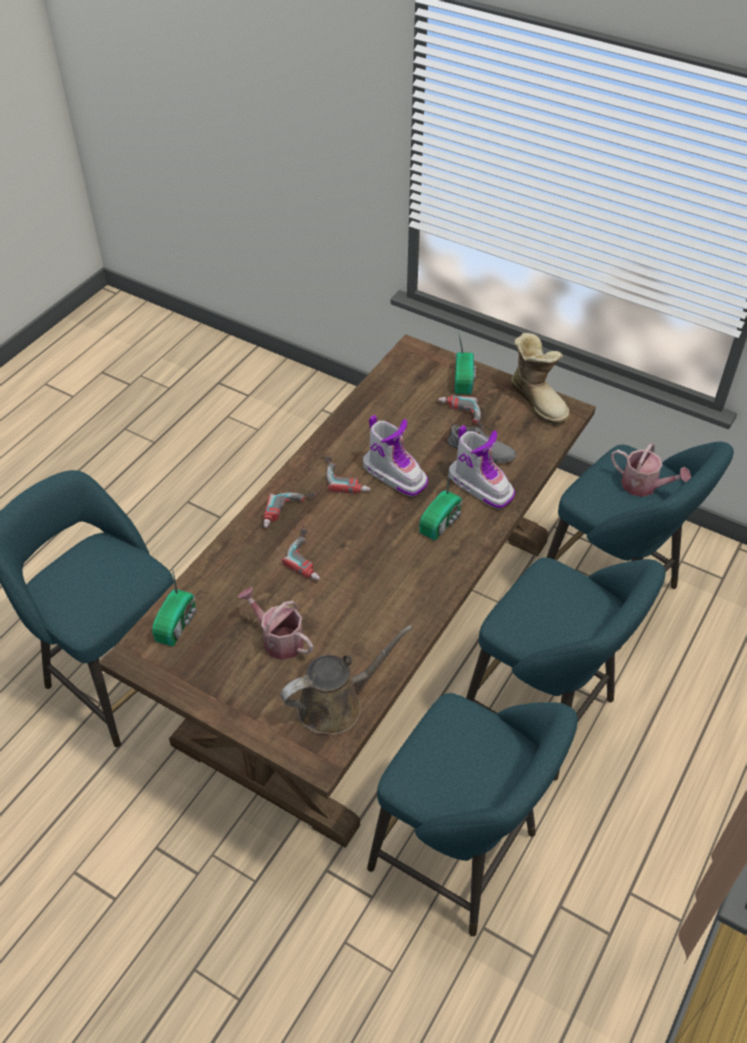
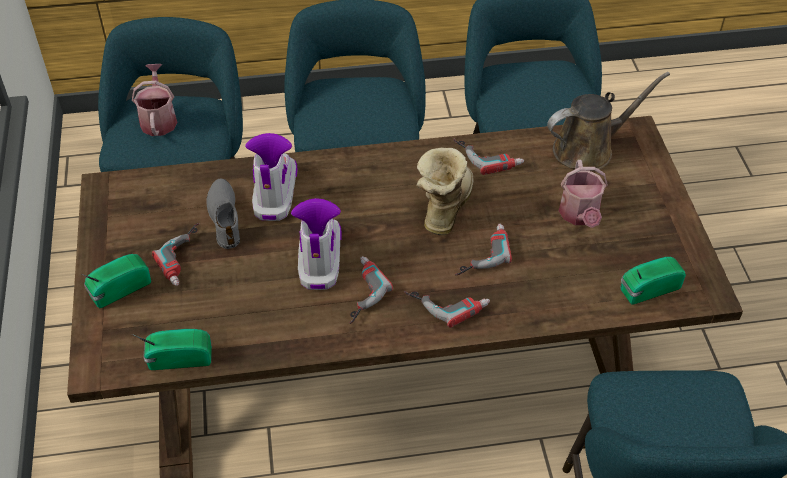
camera: 130 degrees left, 0 degrees up
(336, 704) = (588, 149): brown watering can -> brown watering can turned 135 degrees clockwise
(397, 631) = (488, 155): none -> power drill
(442, 522) = (346, 193): radio -> radio (178, 357)
(539, 400) = (106, 215): boot -> boot (443, 207)

